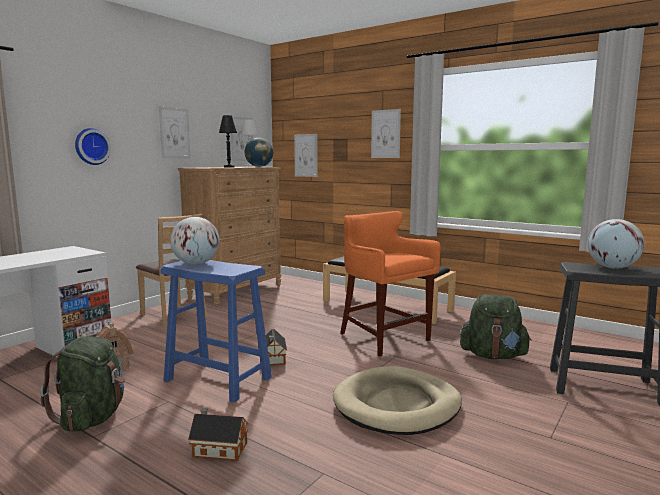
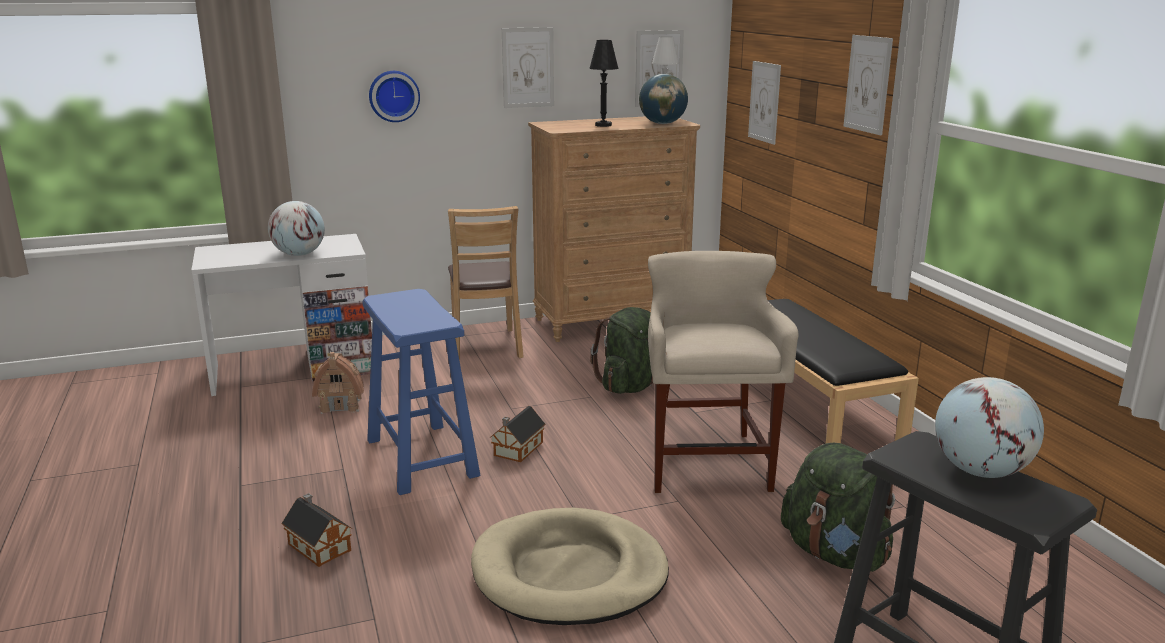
camera: 35 degrees right, 10 degrees up
(92, 418) = (261, 463): green backpack -> green backpack (631, 386)
(196, 264) = (401, 302): globe -> globe (299, 254)
(383, 338) = (707, 464): orange stool -> beige stool

